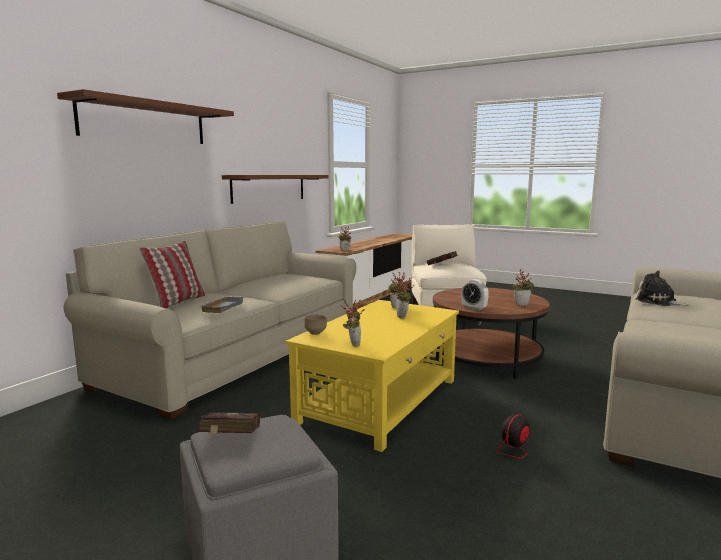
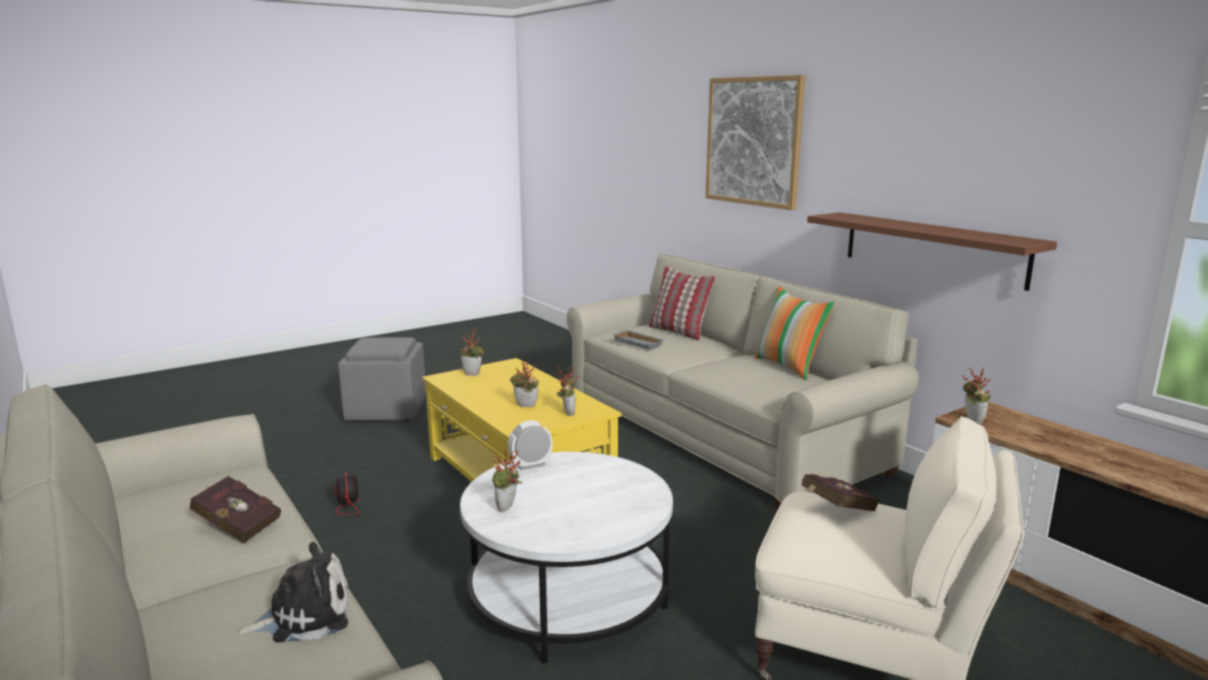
camera: 115 degrees right, 5 degrees up
(145, 122) = (753, 141): brown shelf -> picture
(230, 443) = (387, 340): red book -> red book (236, 525)
(259, 278) = (789, 366): none -> pillow
(316, 333) = (520, 367): brown bowl -> none
(486, 358) = (568, 597): brown coffee table -> white coffee table

